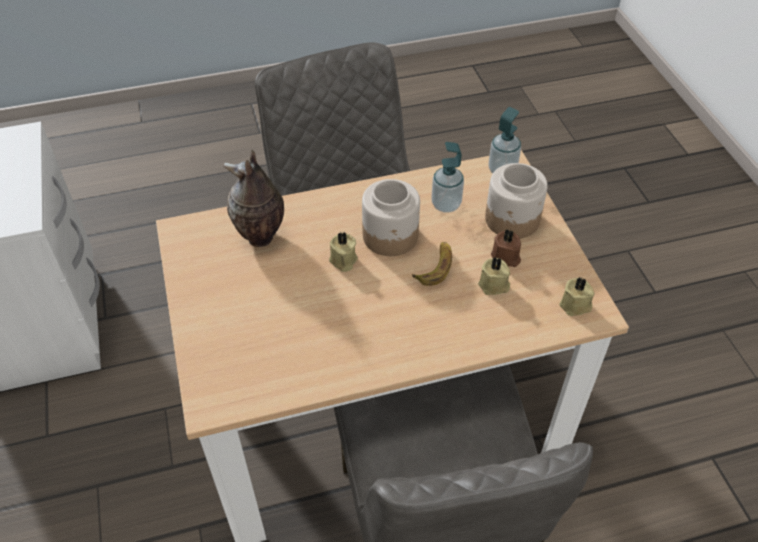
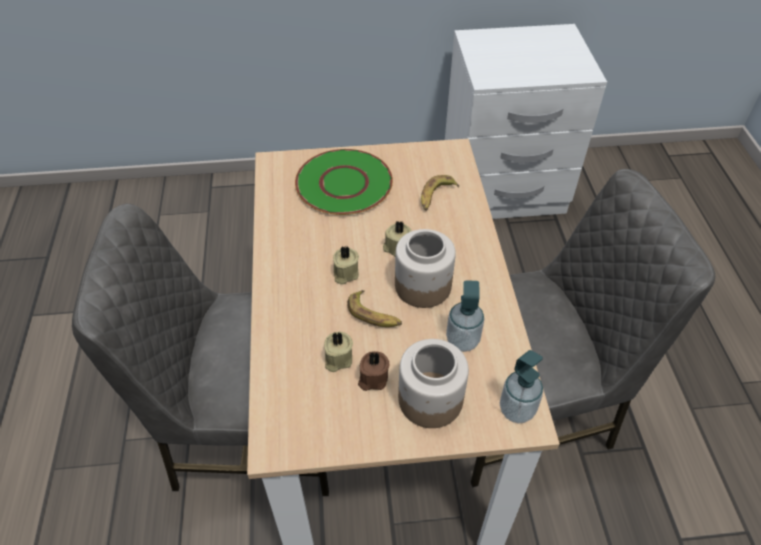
camera: 100 degrees right, 0 degrees up
(245, 322) = (344, 183): none -> green plate
(260, 238) = (436, 196): vase -> banana
(575, 306) = (290, 428): beige candle -> beige candle (345, 274)

